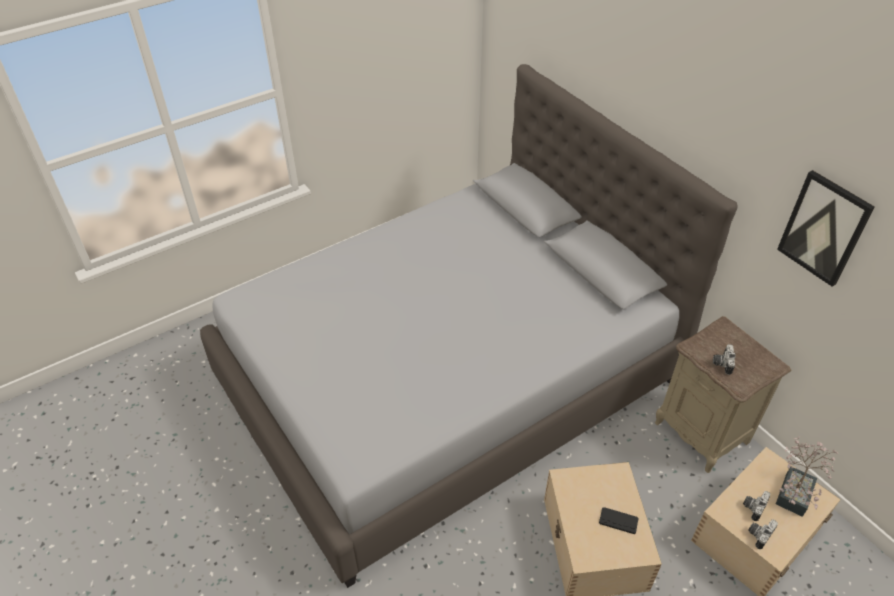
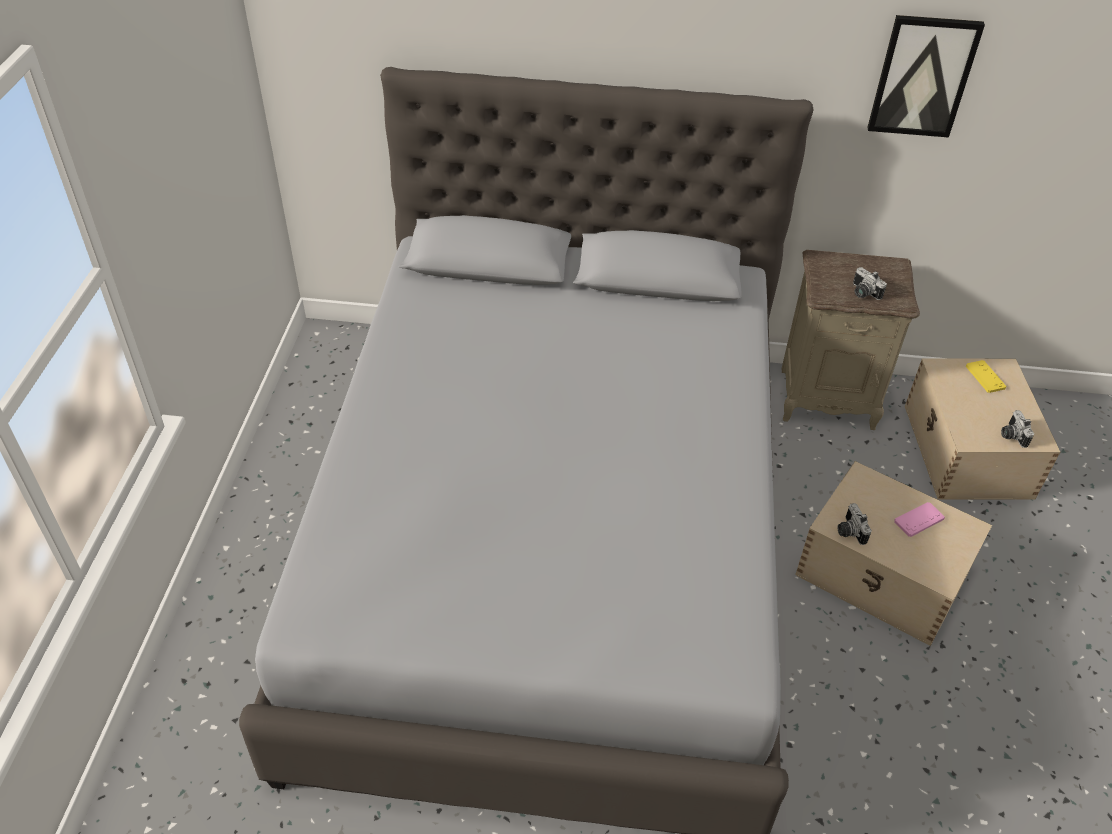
camera: 50 degrees left, 0 degrees up
(618, 521) = (918, 520): black game controller -> pink game controller
(753, 506) = (979, 416): camera -> camera (849, 531)
(796, 491) = (985, 377): potted plant -> yellow game controller

